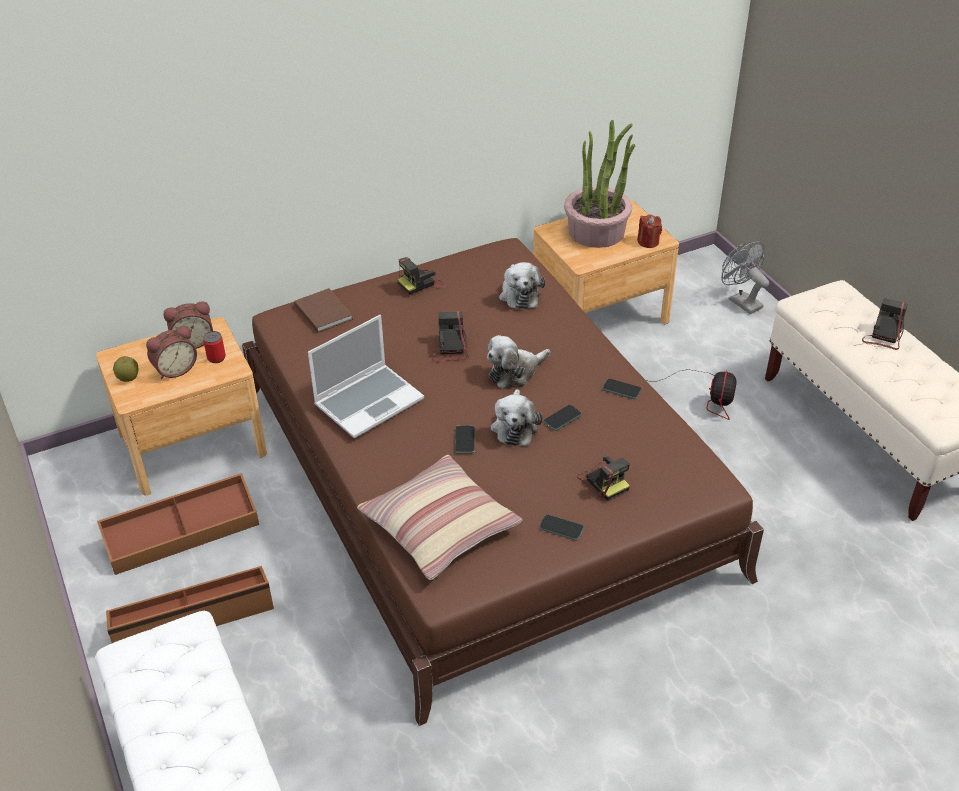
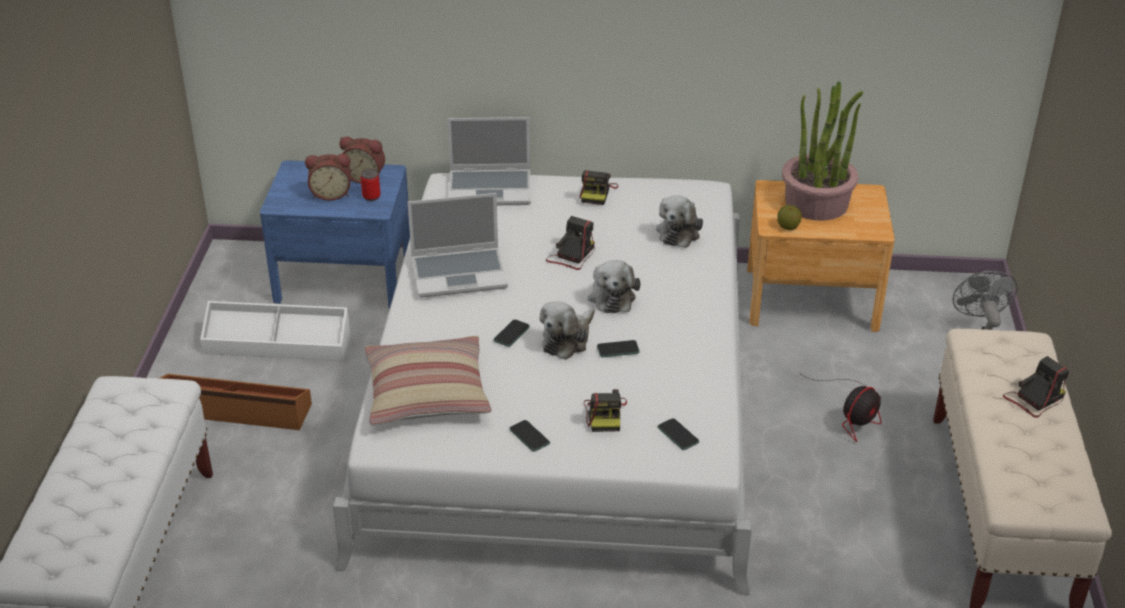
camera: 30 degrees right, 5 degrees down
(128, 378) = (290, 188): apple -> apple (788, 227)
(182, 534) = (277, 344): brown storage box -> white storage box
(192, 444) = (344, 277): brown nightstand -> blue nightstand
(323, 311) = (491, 188): brown book -> laptop
(421, 283) = (597, 193): camera -> camera turned 75 degrees counterclockwise
(480, 479) = (562, 400): brown bed -> white bed
(515, 372) = (611, 296): plush toy -> plush toy turned 90 degrees counterclockwise
(621, 389) = (699, 347): phone -> phone (678, 435)
(648, 242) = (861, 229): red candle -> none

